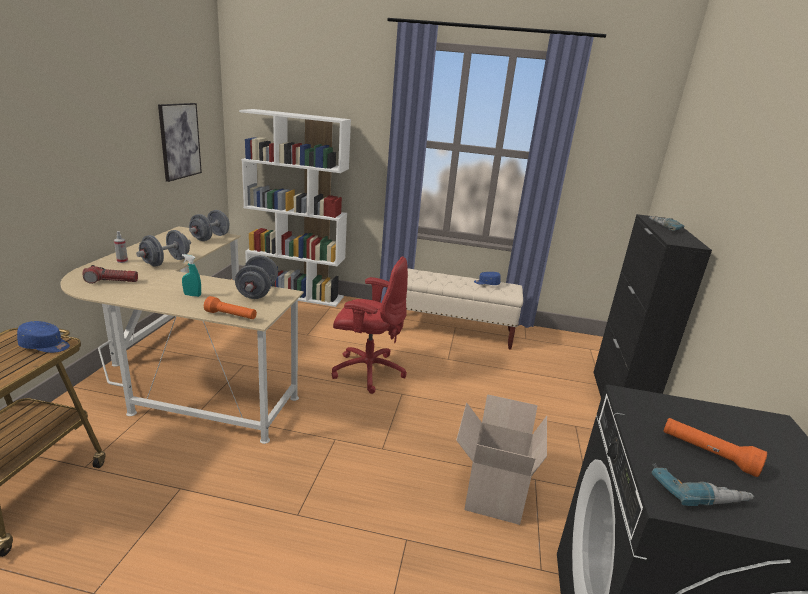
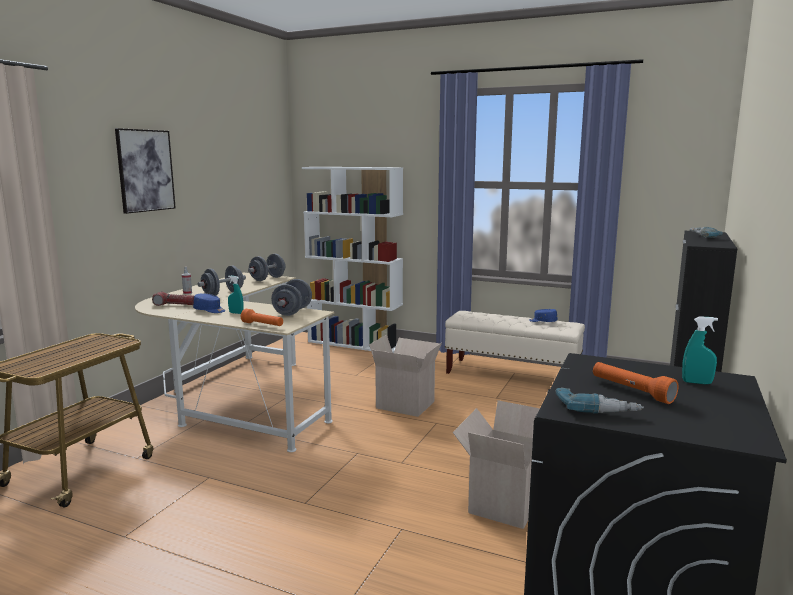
camera: 15 degrees right, 10 degrees down
(45, 346) = (114, 343): blue cap -> blue cap (210, 310)
(179, 141) = (247, 196): picture -> picture (145, 170)
(367, 371) = (407, 404): red office chair -> cardboard box
(752, 432) = (697, 382): none -> turquoise spray bottle

